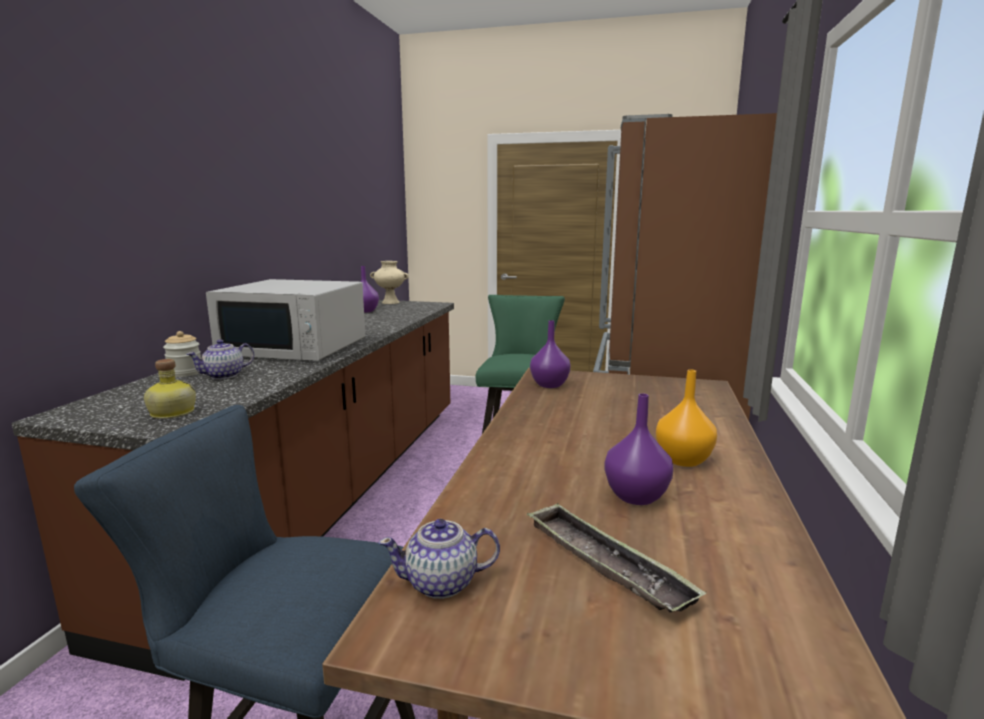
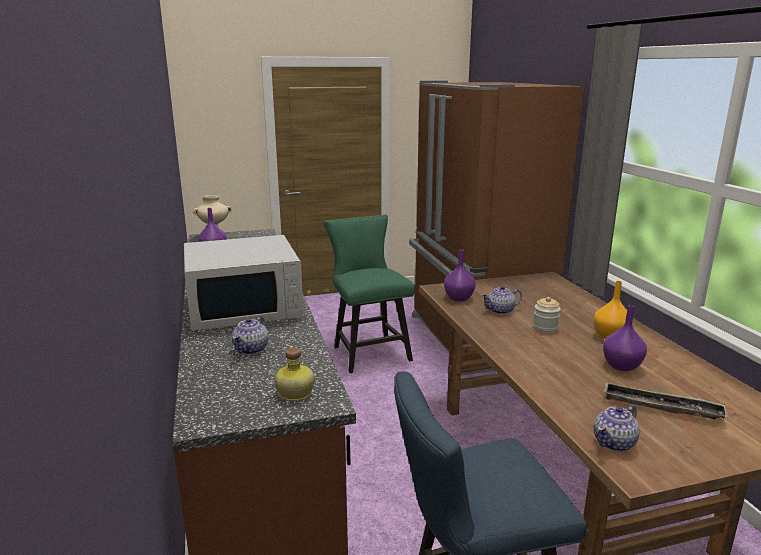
camera: 30 degrees left, 5 degrees up
(185, 373) = (208, 355): jar -> jar (545, 328)
(578, 404) = (501, 311): none -> teapot

